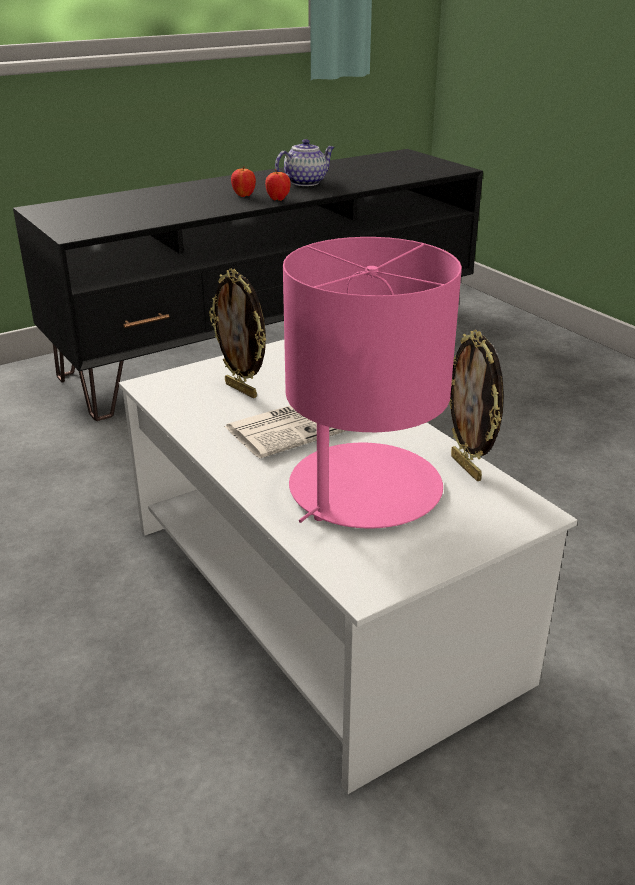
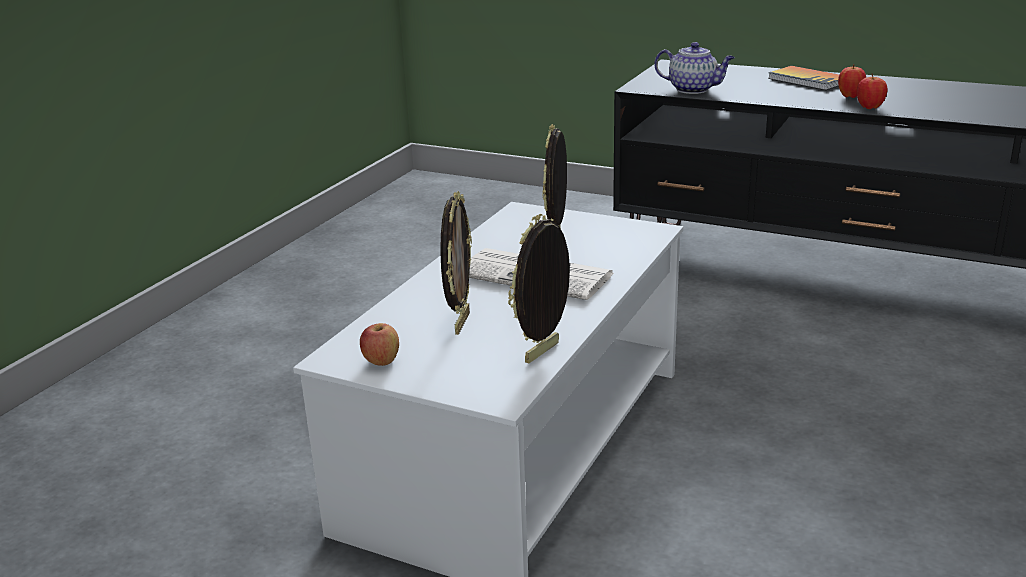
camera: 60 degrees right, 5 degrees down
(182, 192) = (808, 80): none -> book
(306, 182) = (948, 101): teapot -> teapot (693, 89)
(363, 489) = (460, 323): pink table lamp -> picture frame
(403, 557) = (381, 362): none -> apple

